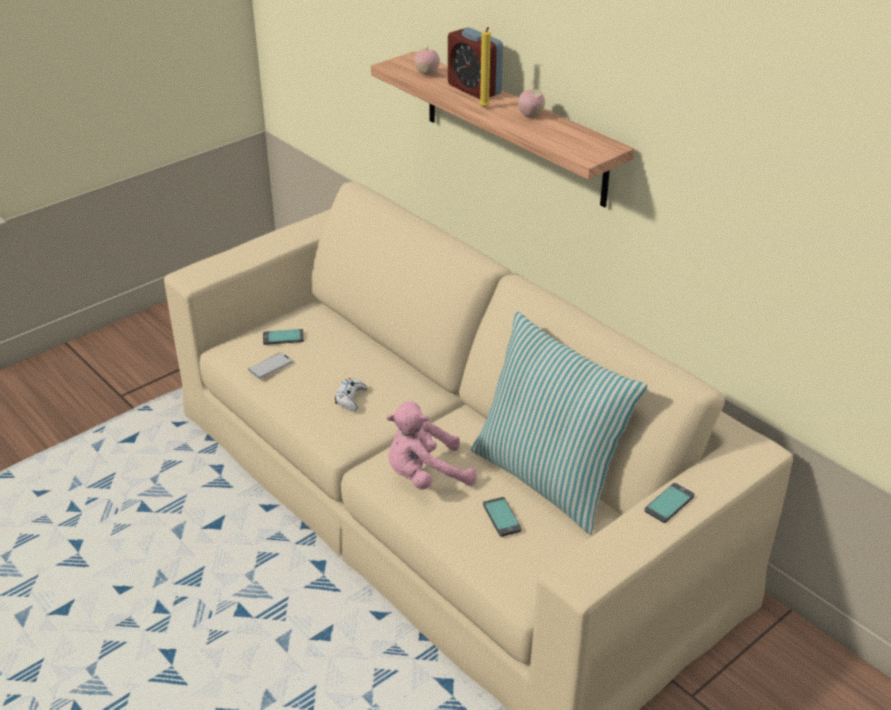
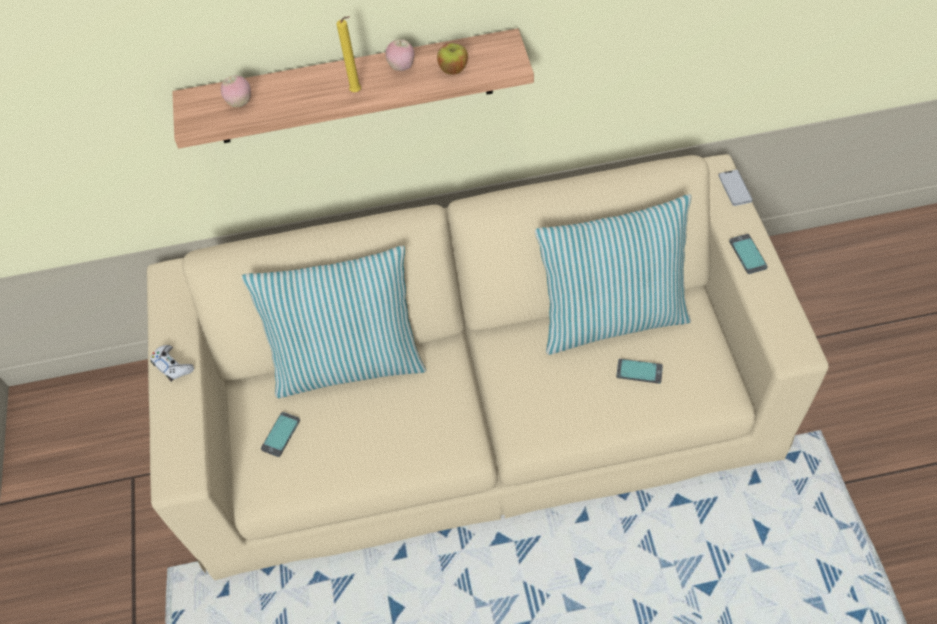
camera: 55 degrees left, 20 degrees up
(270, 366) = (319, 464): phone -> phone (735, 188)
(350, 399) = (416, 415): white game controller -> white game controller (173, 366)
(374, 345) = (349, 362): none -> pillow
(425, 476) = (557, 403): pink plush toy -> none
(474, 89) = (309, 82): alarm clock -> none
(552, 135) = (453, 69): none -> apple

